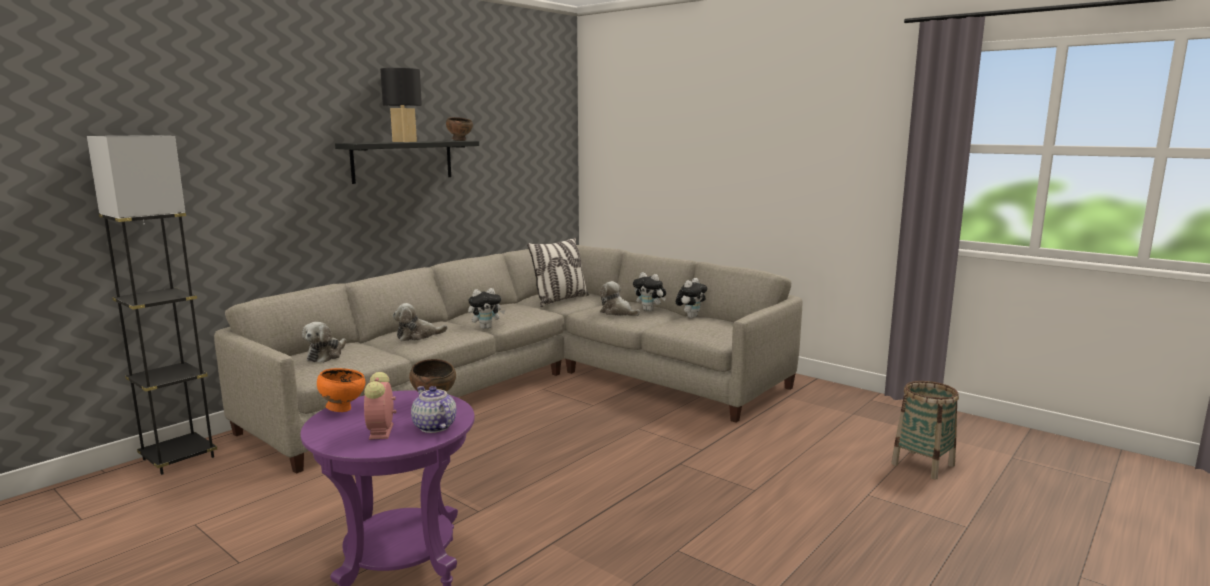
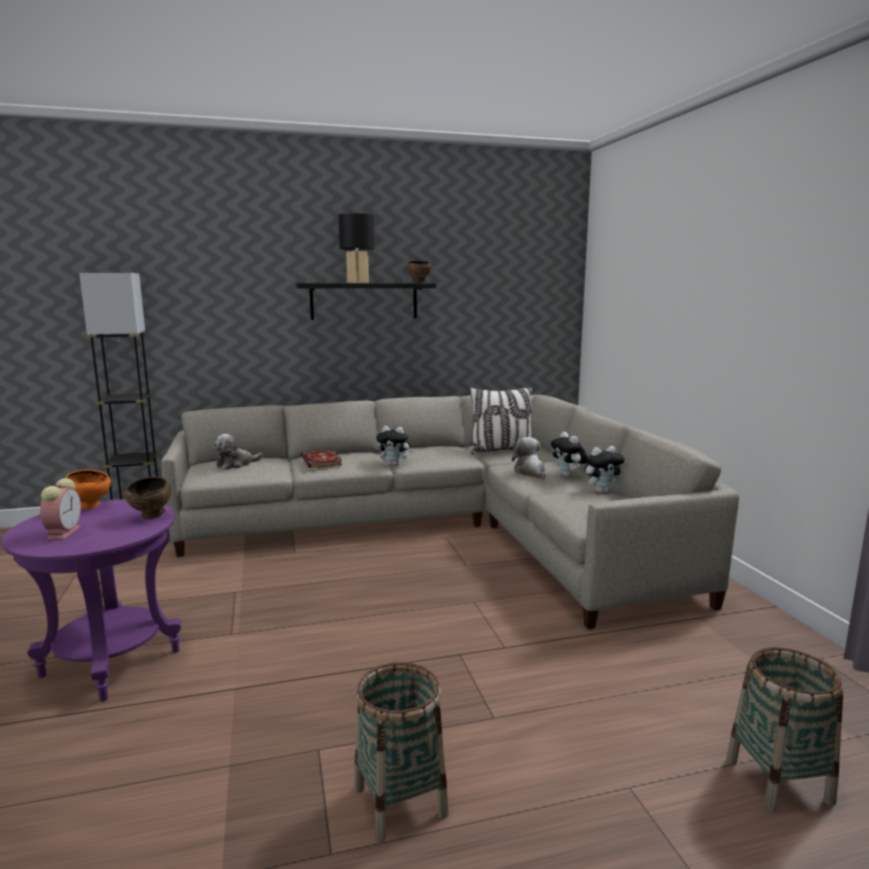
camera: 35 degrees right, 0 degrees up
(381, 432) = (64, 532): alarm clock -> alarm clock turned 150 degrees clockwise
(417, 336) = (322, 461): plush toy -> book
(434, 427) = (99, 539): teapot -> none
(769, 552) = (400, 801): none -> basket

